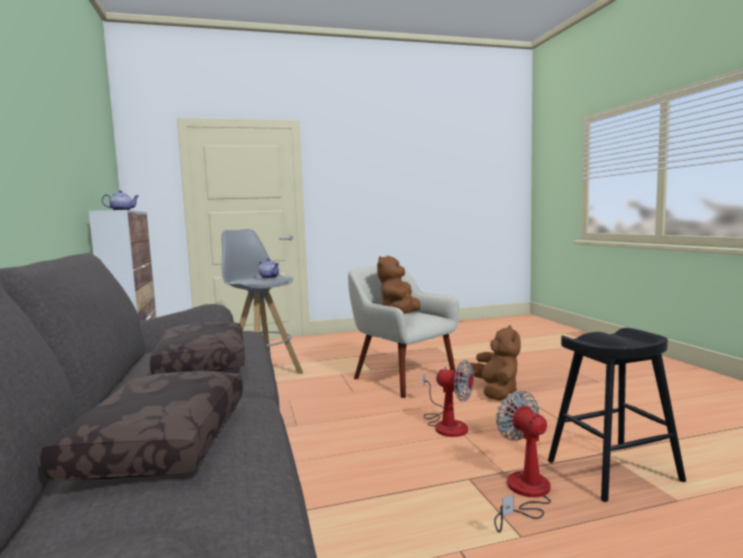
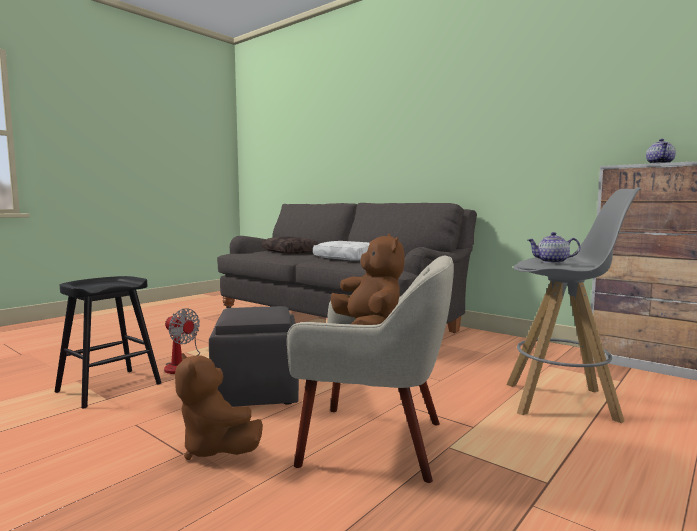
camera: 145 degrees right, 0 degrees up
(201, 362) = (348, 258): brown pillow -> white pillow
(447, 424) = (257, 392): fan -> grey ottoman

